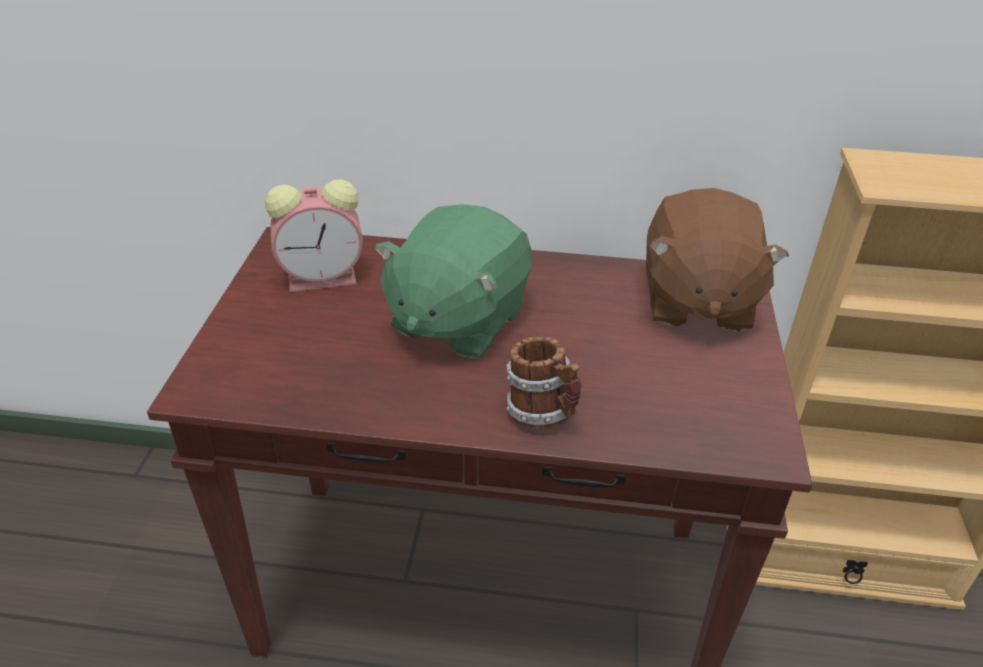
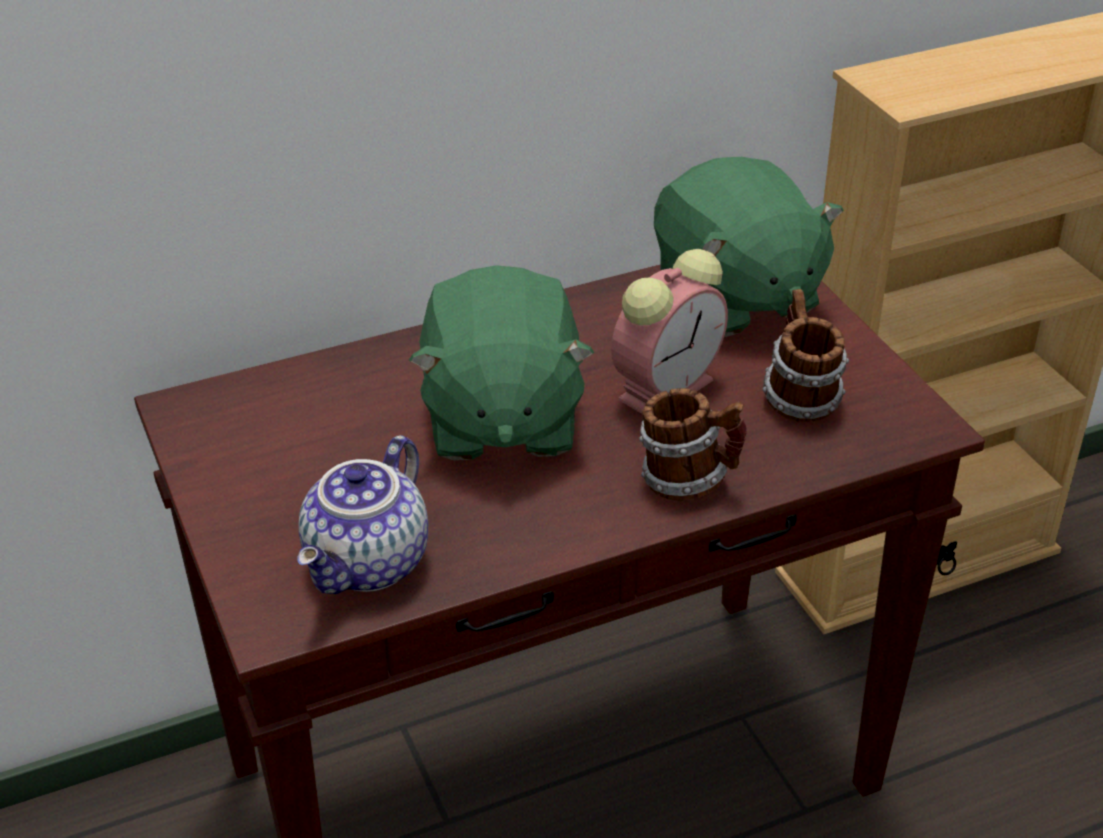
camera: 30 degrees left, 0 degrees up
(286, 378) = (369, 565): none -> teapot
(325, 277) = (288, 431): alarm clock -> alarm clock (667, 387)
(680, 389) = (799, 398): none -> mug
(696, 301) = (735, 297): brown plush toy -> green plush toy

